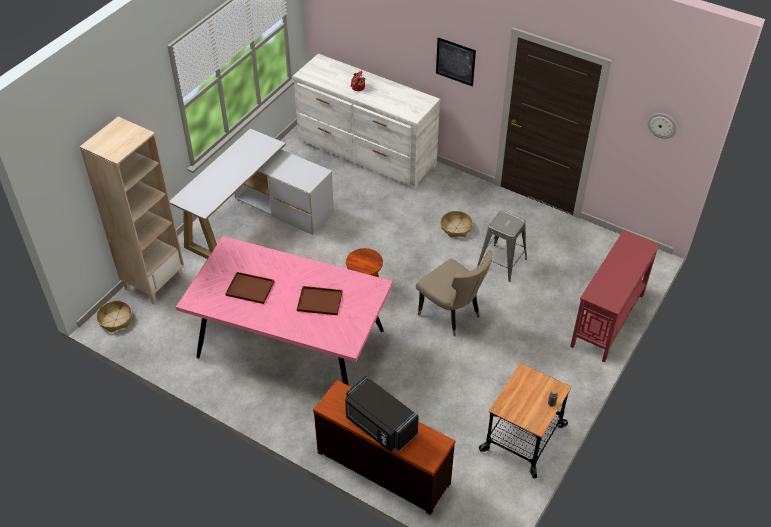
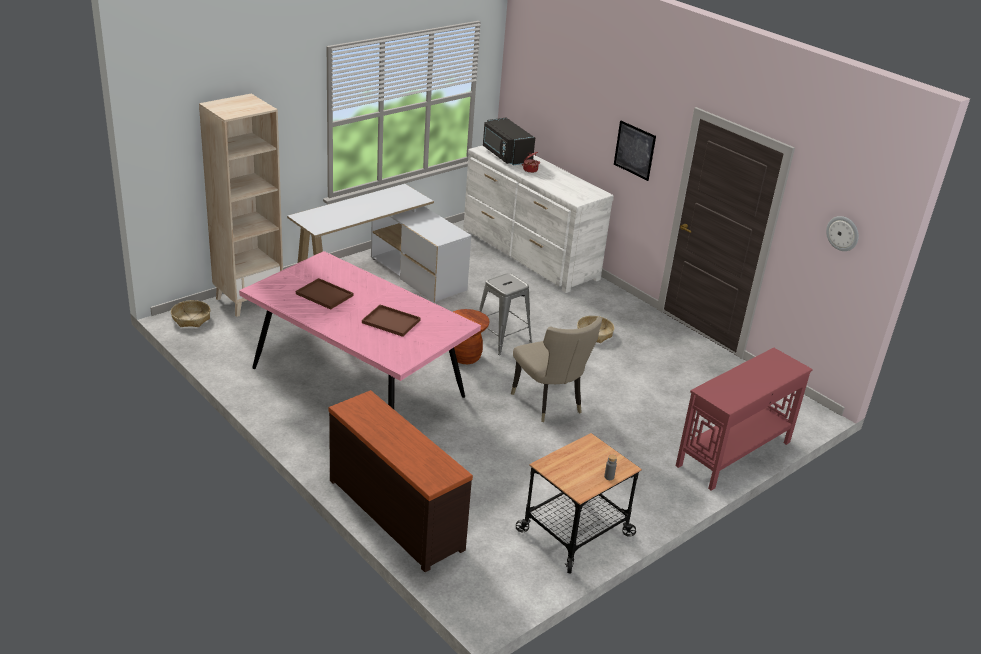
camera: 15 degrees right, 15 degrees down
(379, 426) = (393, 439): black microwave -> black microwave (505, 155)
(501, 263) = (631, 374): grey stool -> grey stool (502, 338)

